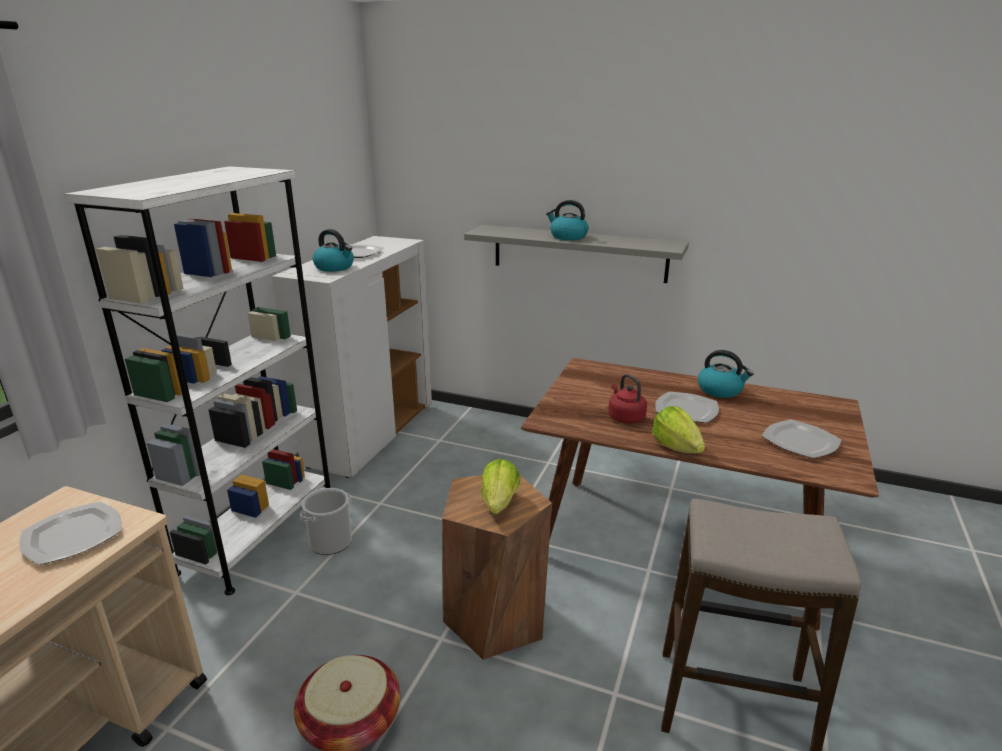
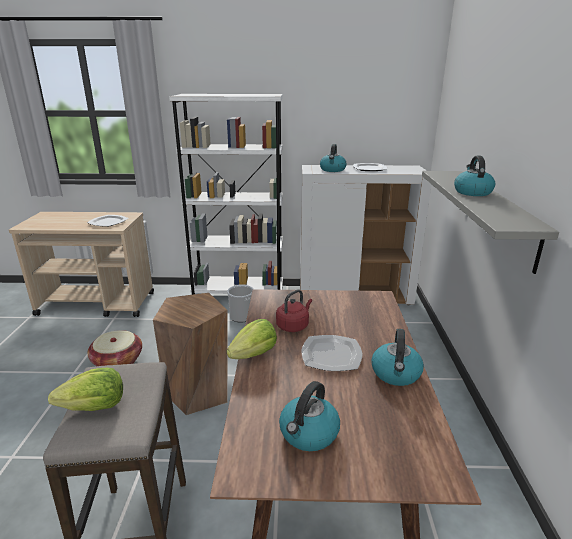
camera: 70 degrees right, 0 degrees up
(499, 503) = (186, 311): lettuce -> lettuce (94, 407)
(800, 441) = (308, 433): plate -> kettle

